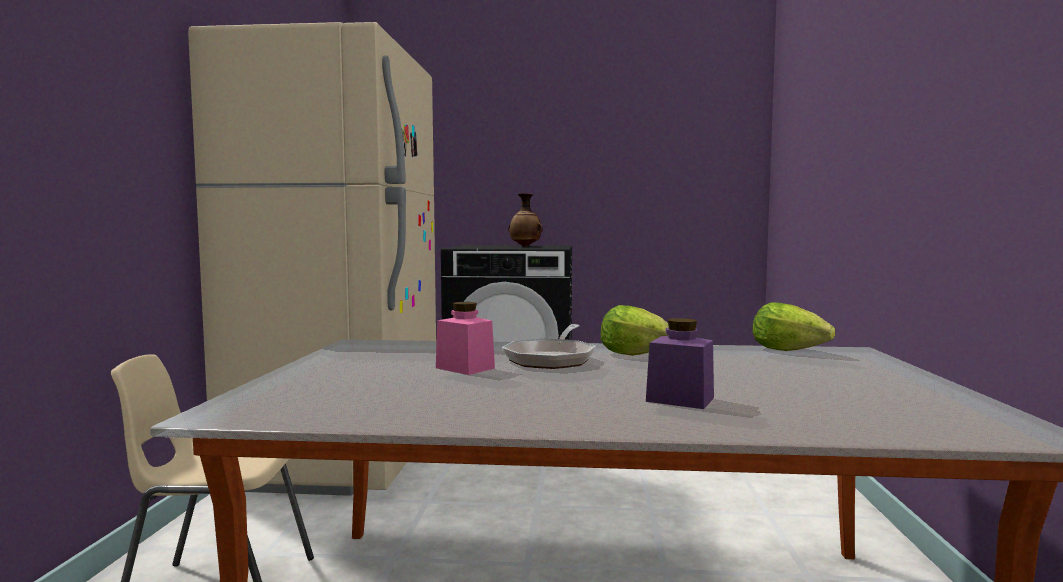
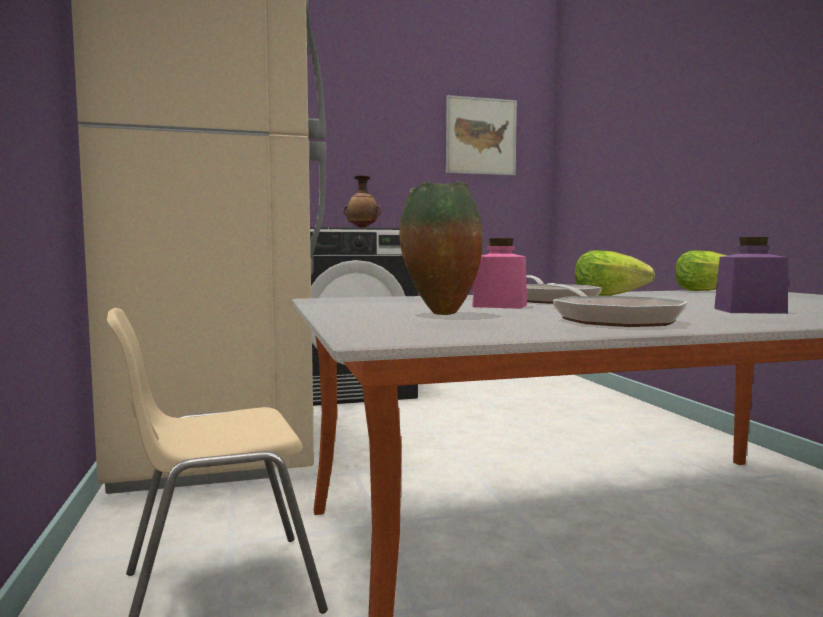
camera: 20 degrees left, 0 degrees up
(368, 379) = (439, 314): none -> vase
(485, 402) = (610, 319): none -> frying pan
(678, 139) = (481, 136): none -> picture

